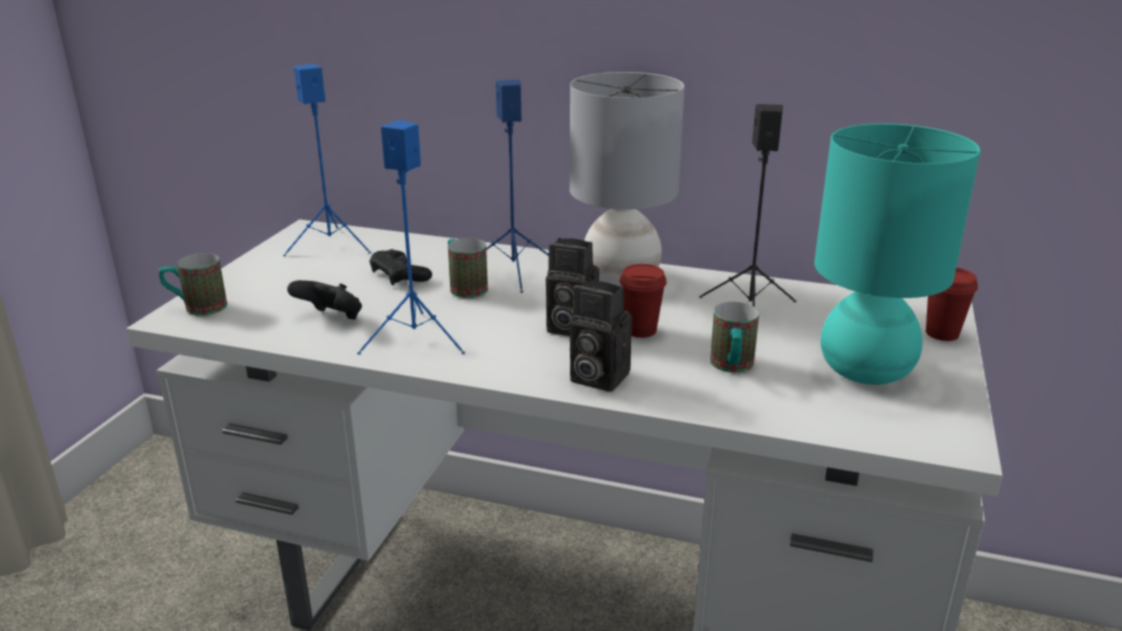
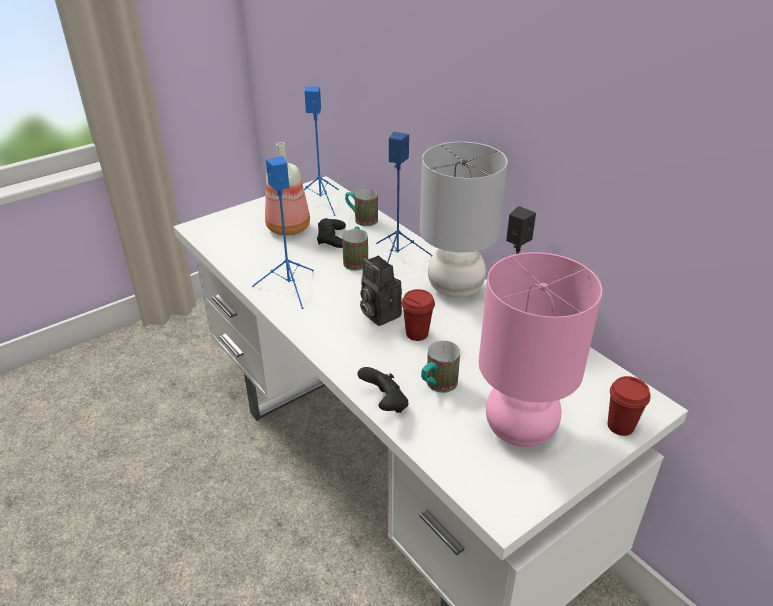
camera: 35 degrees right, 10 degrees up
(197, 308) = (214, 224): mug -> mug (361, 219)
(320, 281) = (287, 227): none -> bottle
(331, 319) = (265, 257): black game controller -> black game controller (385, 404)
(595, 377) = (350, 356): camera -> none
(864, 371) = (519, 429): turquoise table lamp -> pink table lamp

